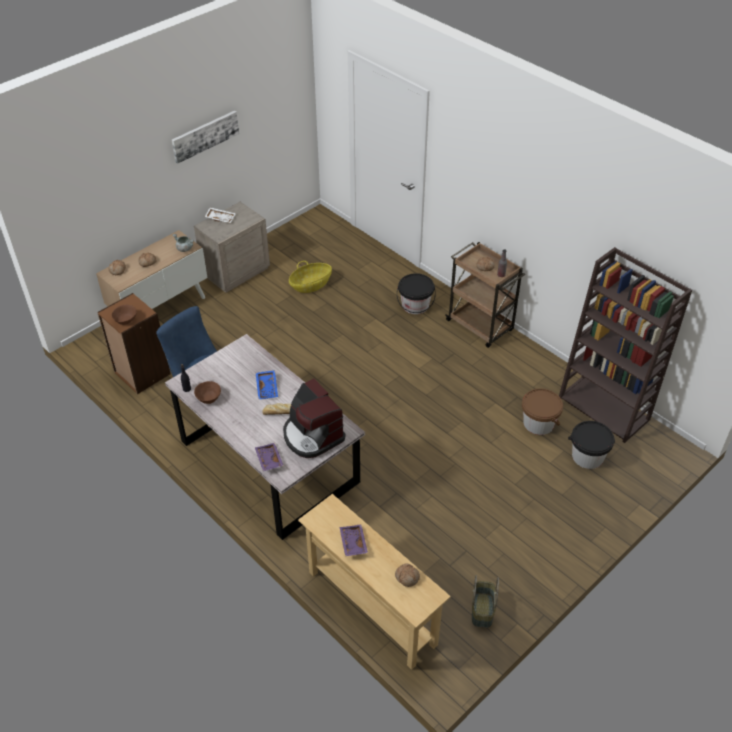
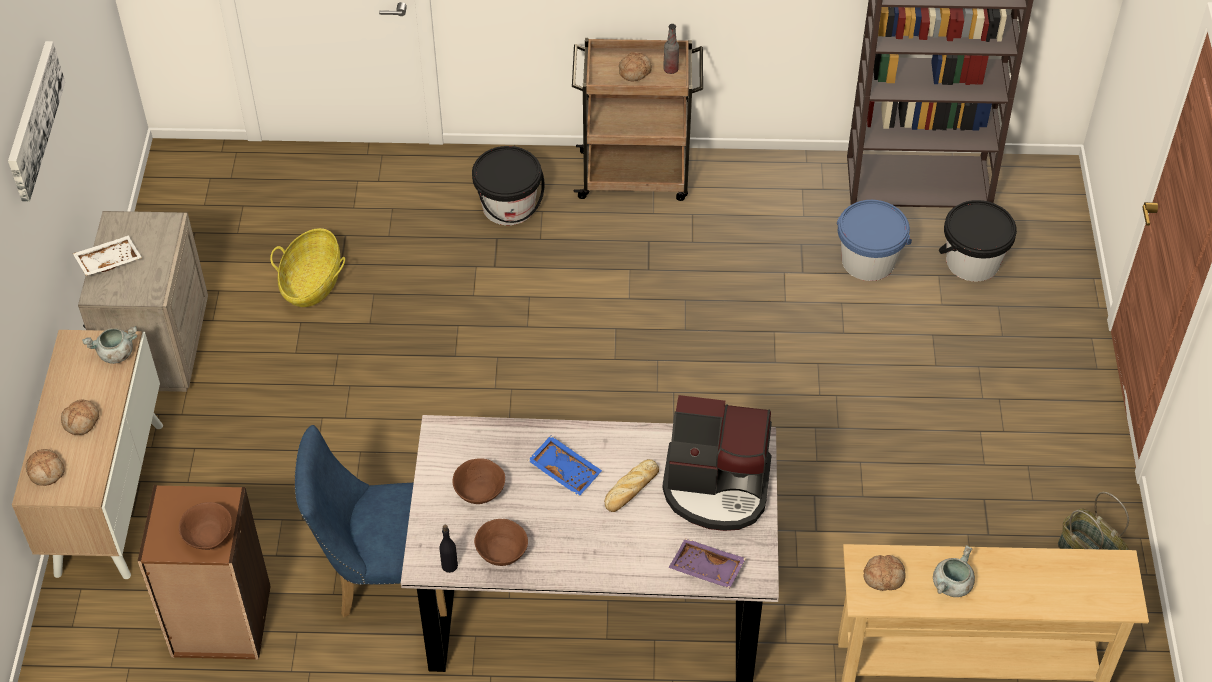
camera: 45 degrees left, 5 degrees up
(229, 373) = (479, 493): none -> brown bowl
(352, 543) = (952, 586): purple tray -> grey cooking pot
(407, 577) = (1064, 570): bread -> bread (884, 576)
(538, 423) = (868, 261): brown bucket -> blue bucket

